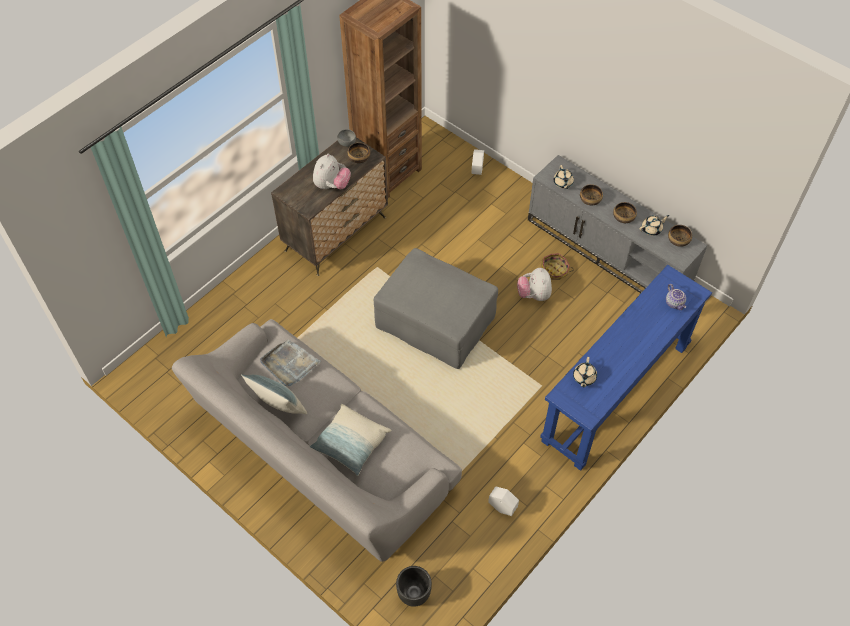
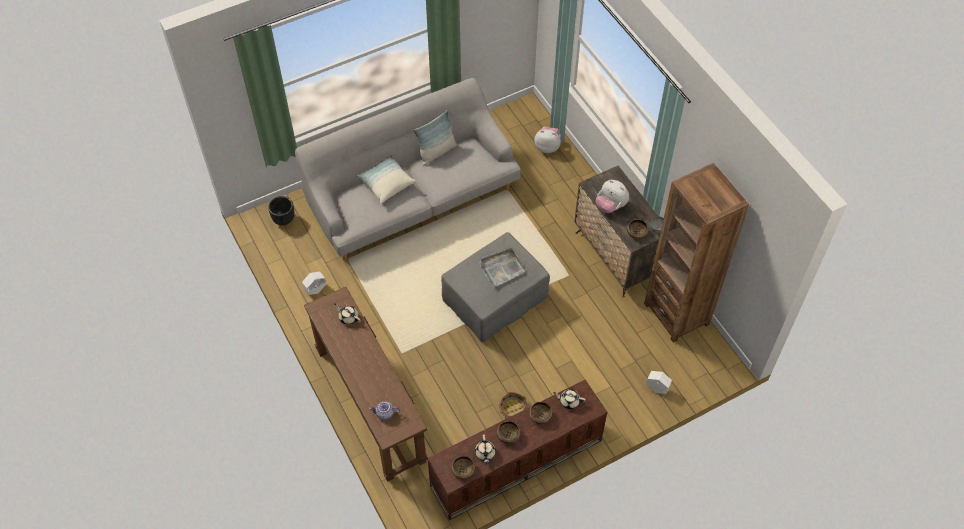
camera: 110 degrees right, 0 degrees up
(290, 364) = (468, 165): grey tray -> grey tray (501, 268)
(534, 295) = (493, 382): plush toy -> plush toy (547, 147)
(609, 252) = (516, 464): grey tv stand -> brown tv stand
(615, 393) = (370, 404): blue console table -> brown console table

